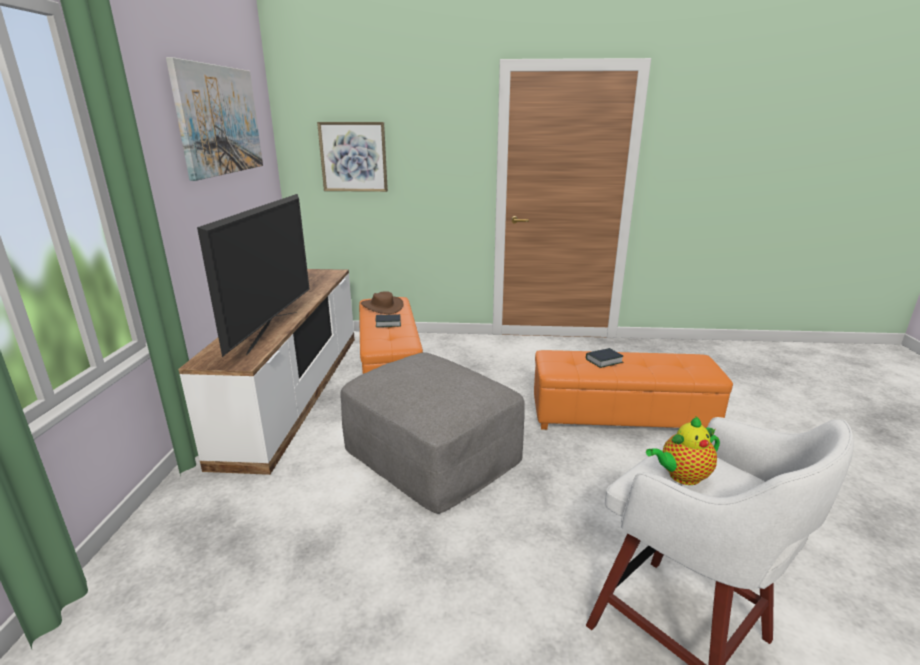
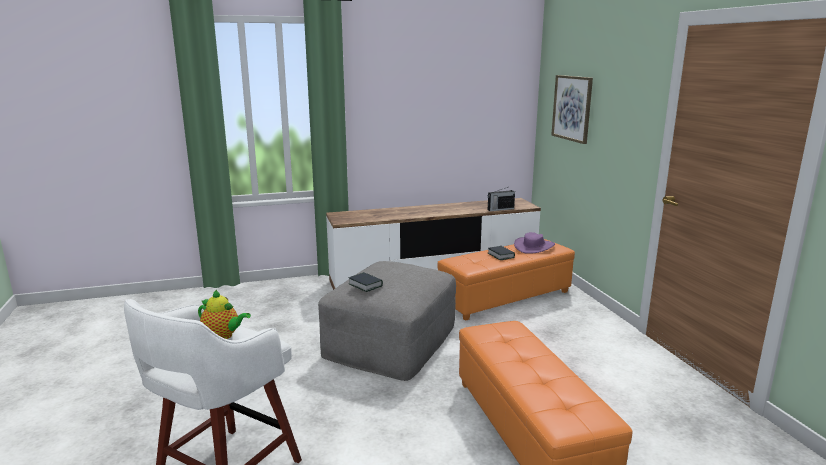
camera: 70 degrees right, 5 degrees down
(219, 120) = (451, 72): picture -> none
(272, 331) = (391, 216): television -> none
(330, 282) = (500, 209): none -> radio
(382, 306) = (534, 247): brown hat -> purple hat
(604, 361) = (524, 354): book -> book (365, 285)
(681, 476) = (223, 336): teapot -> teapot turned 150 degrees clockwise

